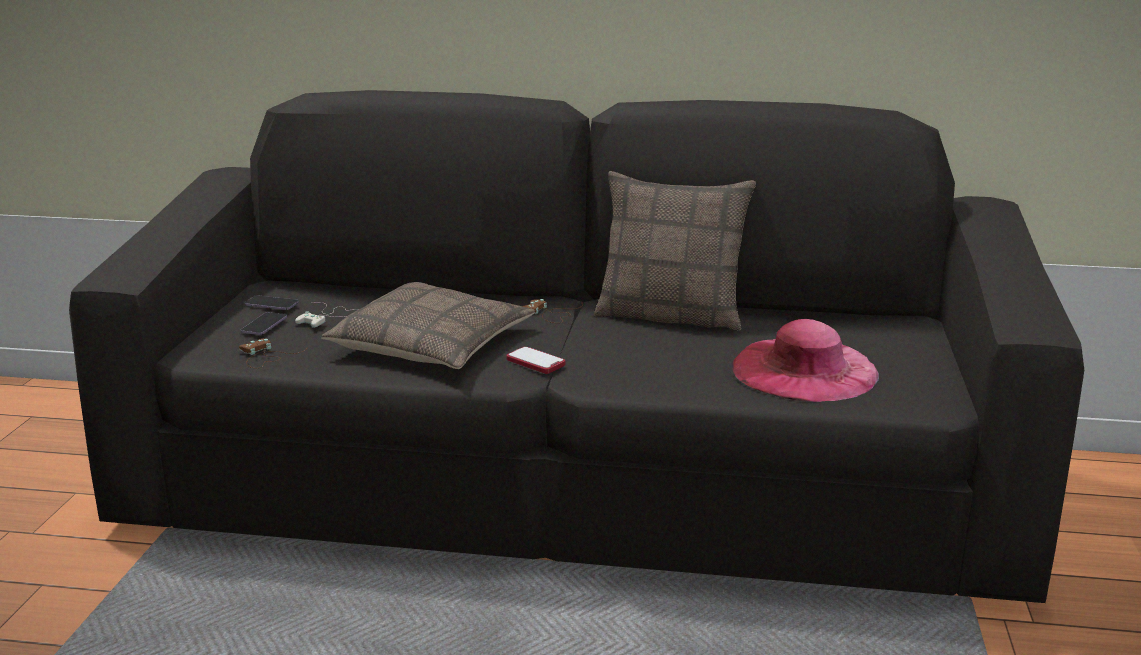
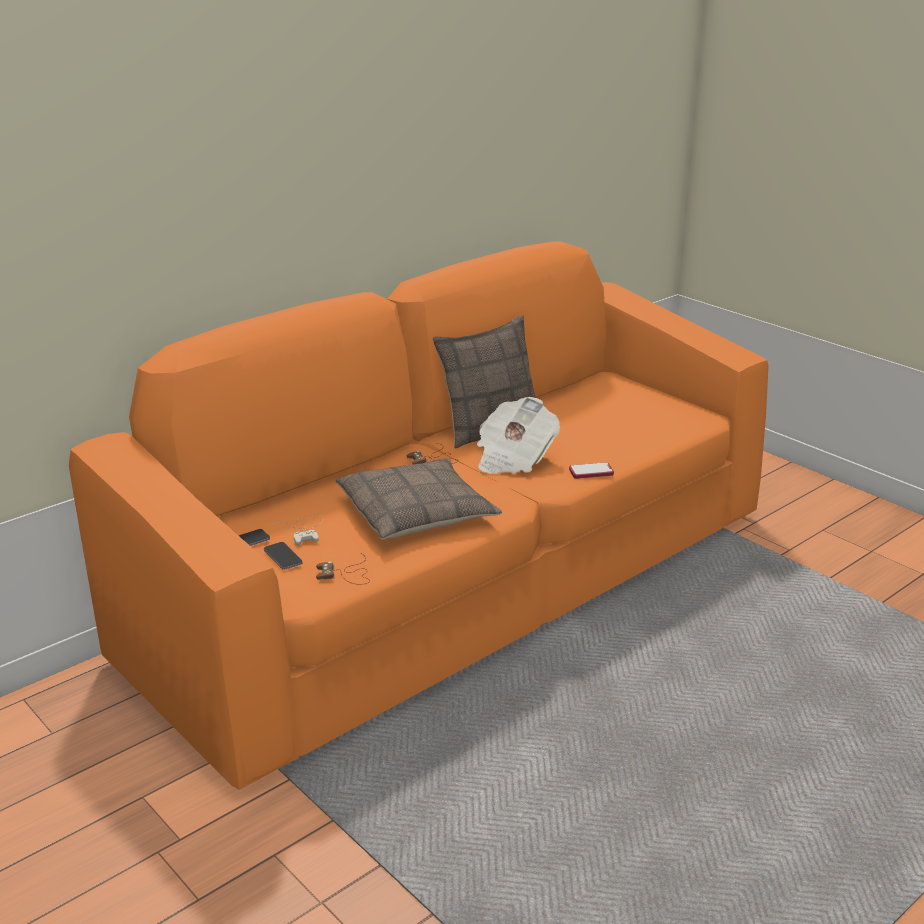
camera: 50 degrees left, 5 degrees up
(535, 362) = (501, 491): phone -> phone (591, 472)
(573, 490) = (462, 583): black sofa -> orange sofa
(620, 344) = (513, 458): none -> newspaper
(804, 370) = (623, 429): pink hat -> none

